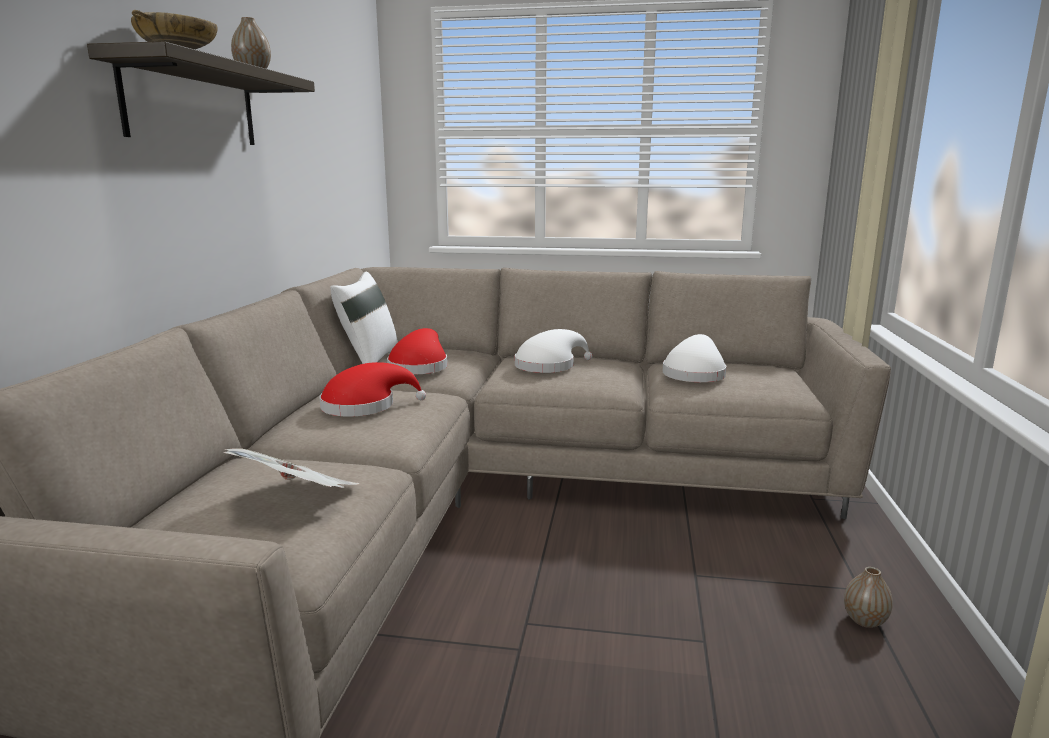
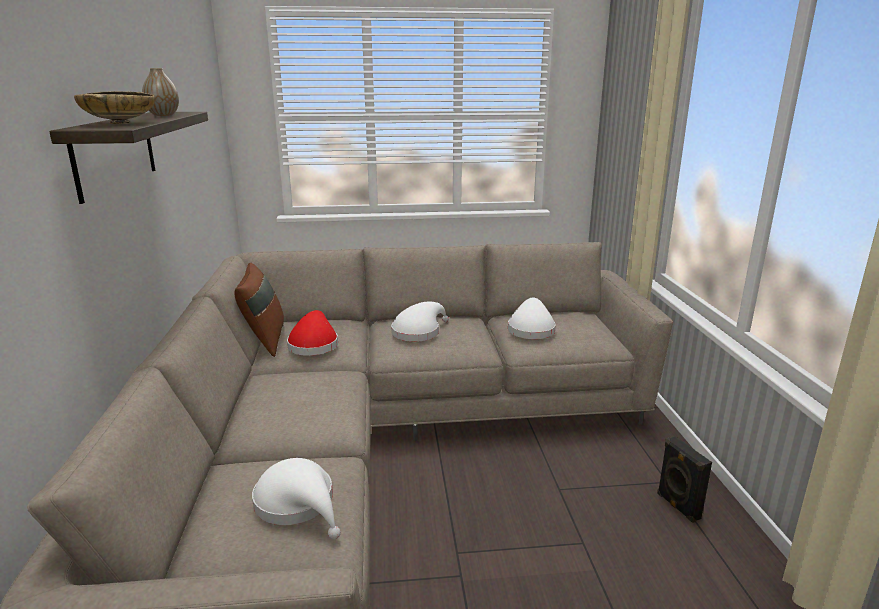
camera: 15 degrees left, 5 degrees up
(297, 499) = (298, 504): newspaper -> white hat
(364, 406) = (293, 396): red hat -> none
(369, 361) = (264, 341): white pillow -> brown pillow
(864, 621) = (677, 506): vase -> black speaker

